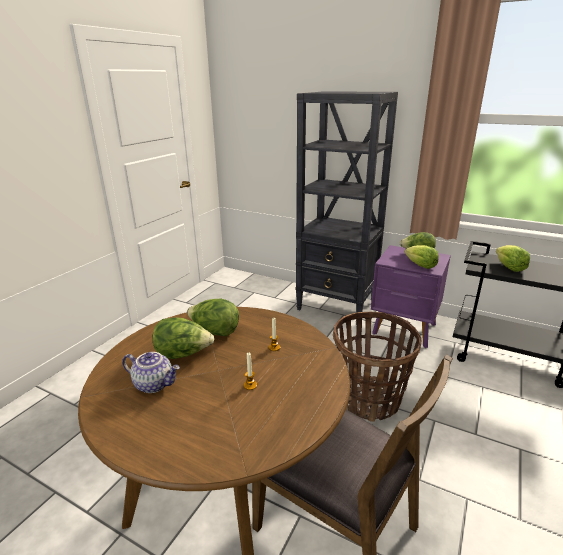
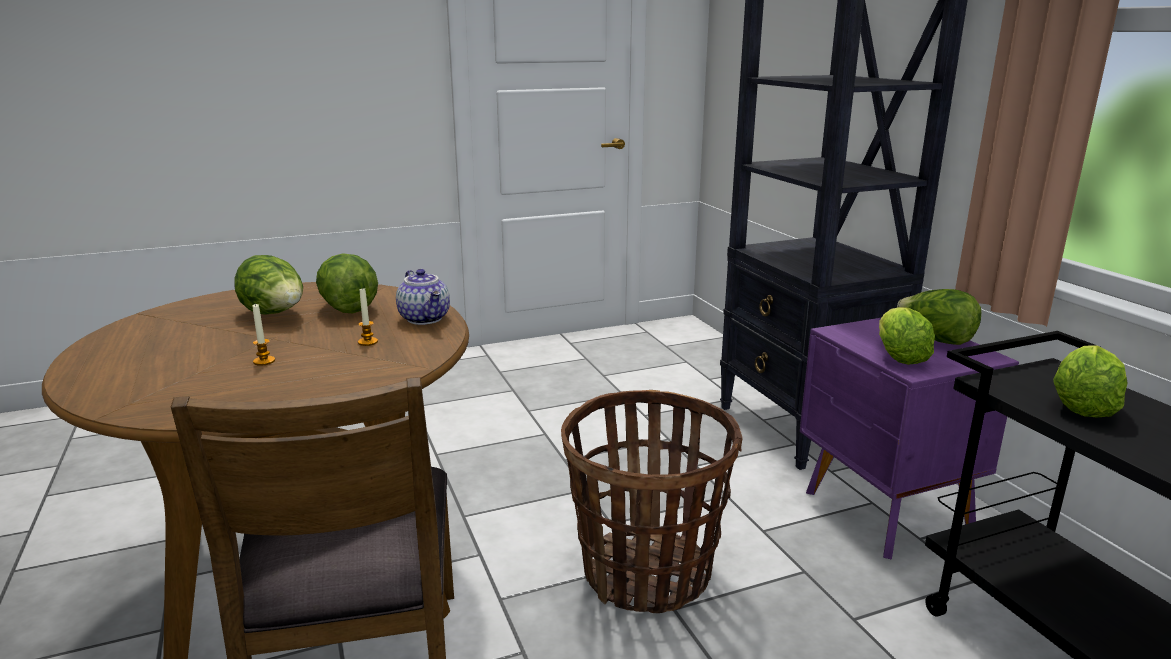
camera: 40 degrees right, 5 degrees down
(155, 384) = (200, 326): teapot -> teapot (426, 318)

